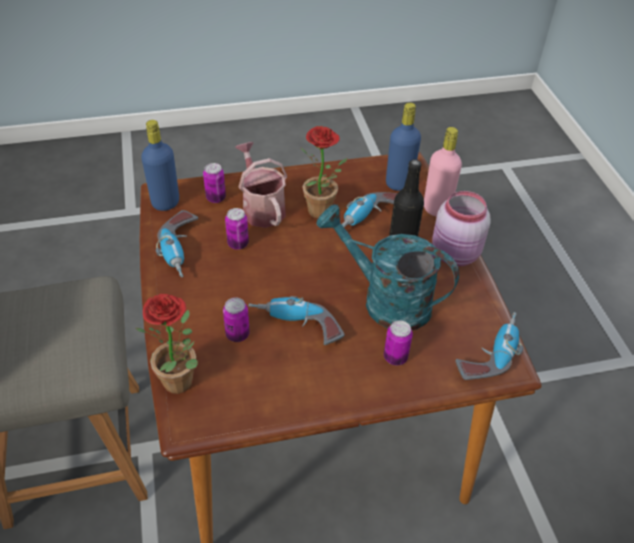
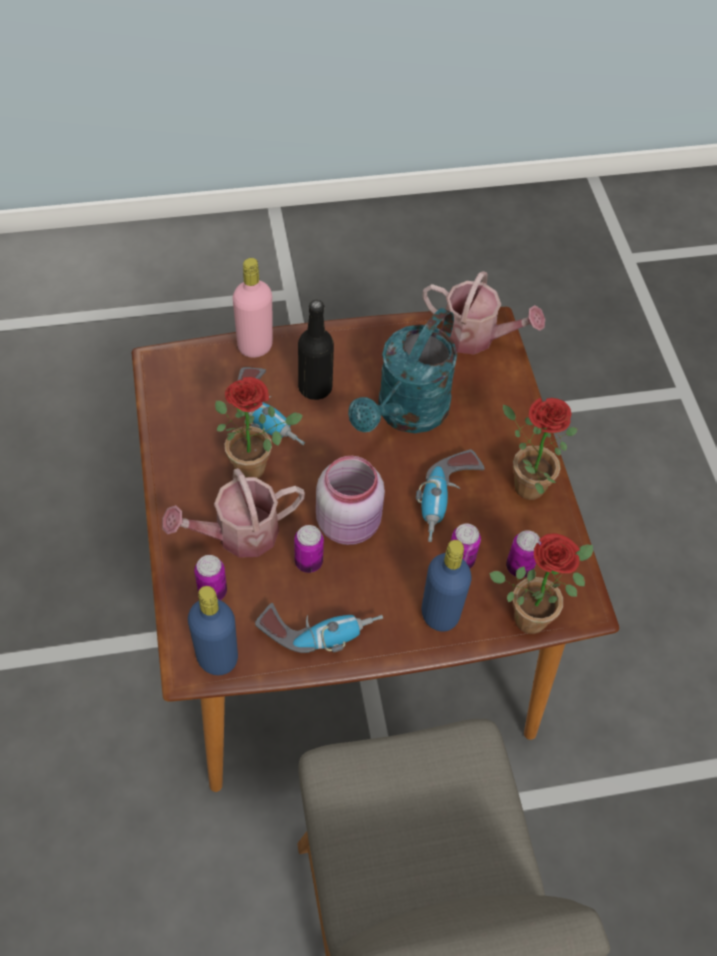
camera: 90 degrees left, 10 degrees up
(318, 383) = (522, 484): none -> potted plant
(395, 357) = (485, 414): can -> can (519, 567)
(399, 183) = (203, 377): blue bottle -> blue bottle (440, 614)
(455, 255) = (336, 341): pink jar -> pink jar (350, 523)
(489, 353) = (476, 337): power drill -> watering can

